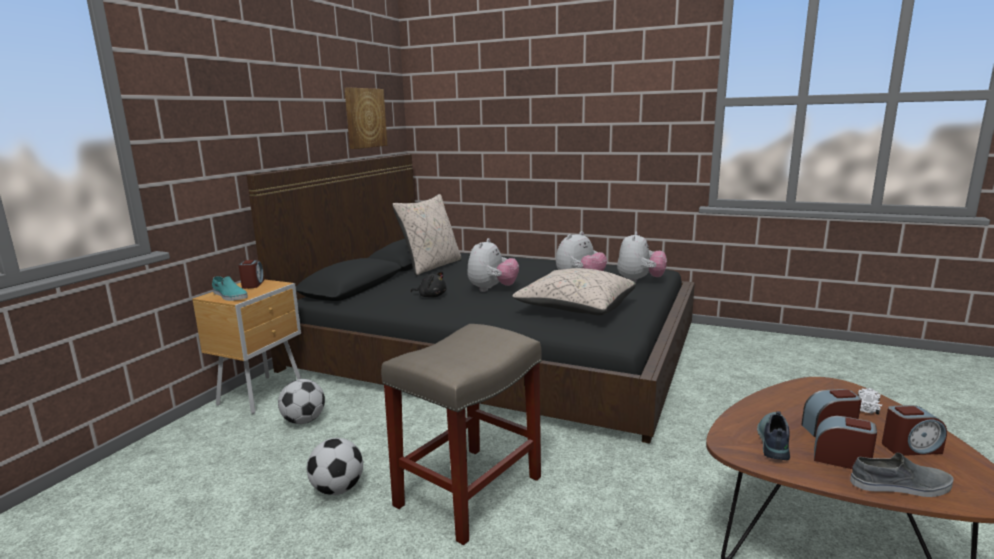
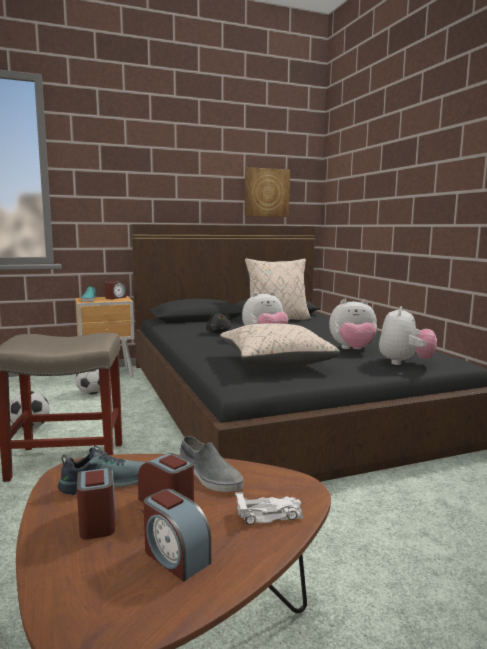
camera: 45 degrees right, 5 degrees down
(639, 281) = (404, 363): plush toy -> plush toy turned 45 degrees counterclockwise
(901, 486) = (63, 562): grey shoe -> grey shoe (209, 475)

